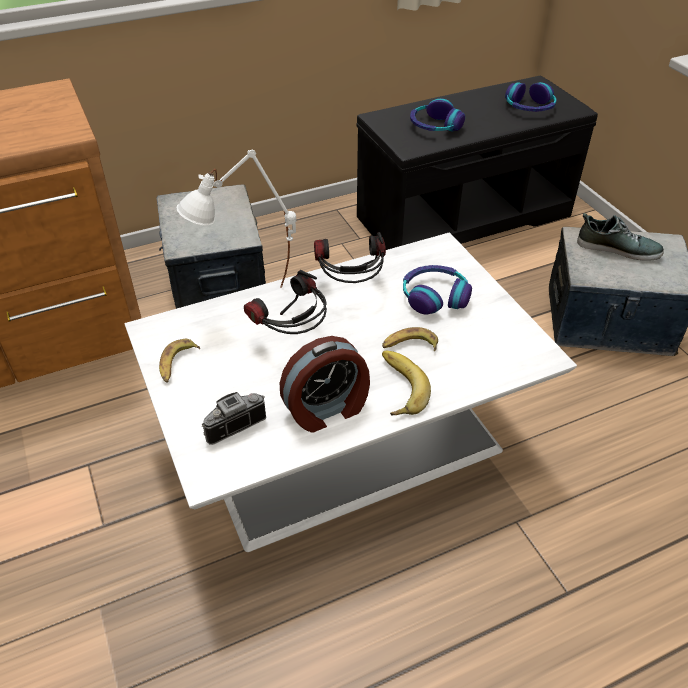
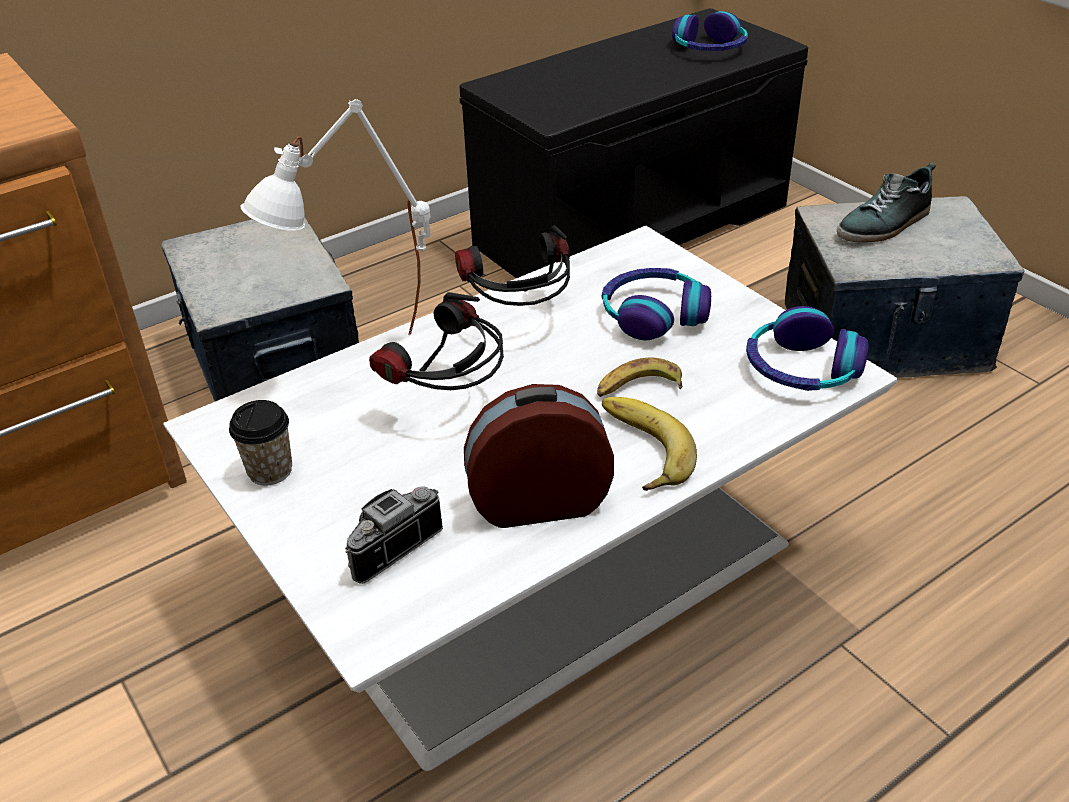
camera: 10 degrees left, 5 degrees down
(177, 364) = (270, 471): banana -> cup
(327, 410) = (538, 500): alarm clock -> alarm clock turned 150 degrees counterclockwise
(435, 126) = (581, 86): headphones -> headphones (801, 369)
(618, 248) = (885, 224): shoe -> shoe turned 135 degrees clockwise

